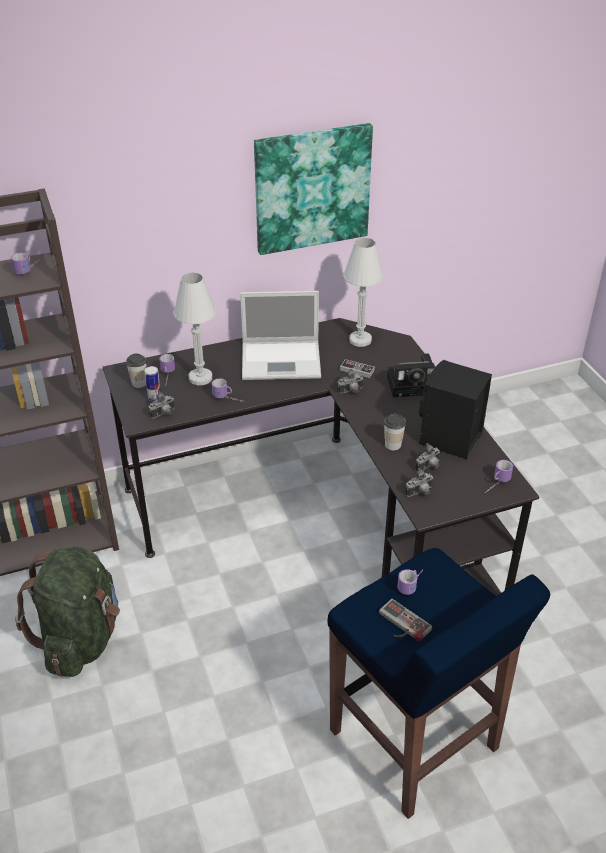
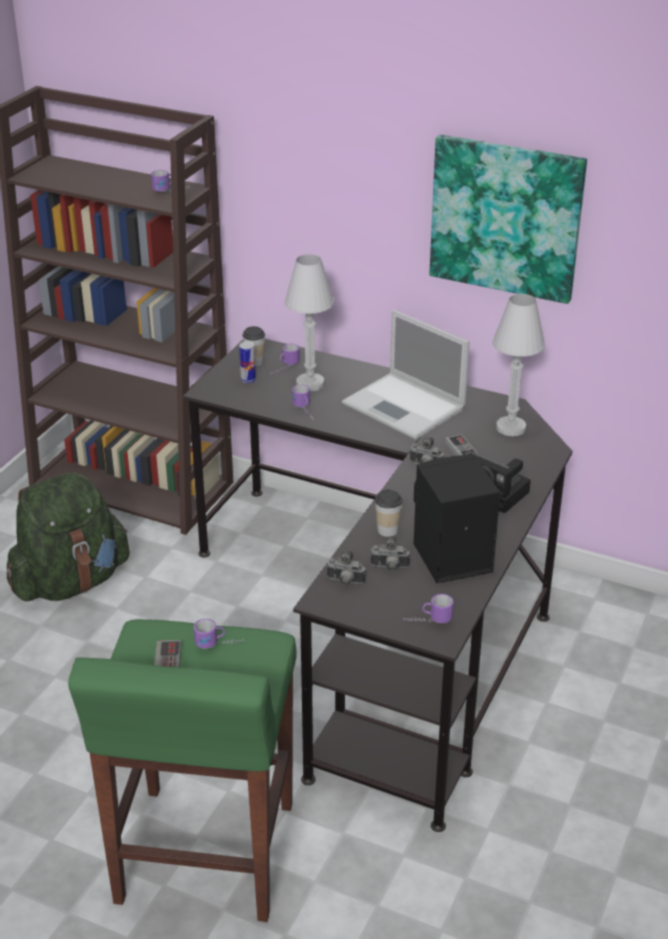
camera: 45 degrees right, 5 degrees down
(164, 414) = (235, 396): camera -> none
(415, 742) = (204, 855): blue stool -> green stool

